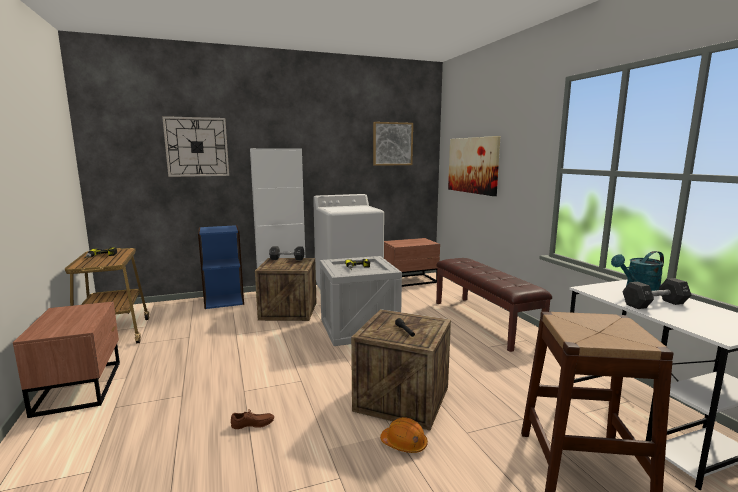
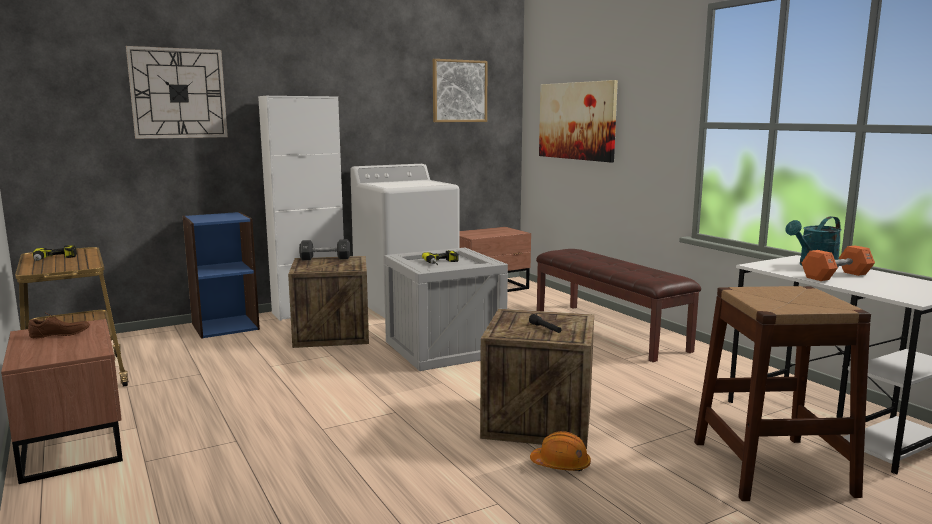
camera: 10 degrees left, 0 degrees up
(253, 425) = (356, 463): brown shoe -> brown shoe (60, 335)
(654, 304) = (836, 276): black dumbbell -> orange dumbbell

